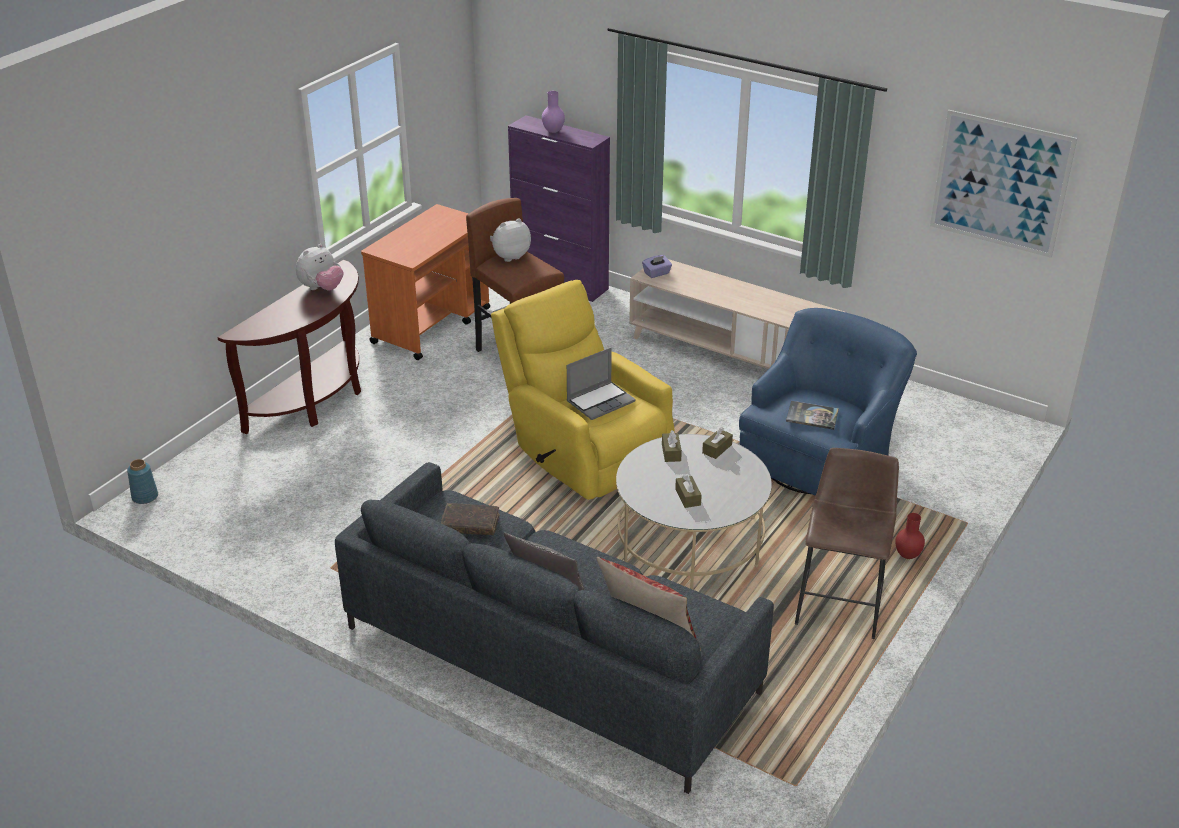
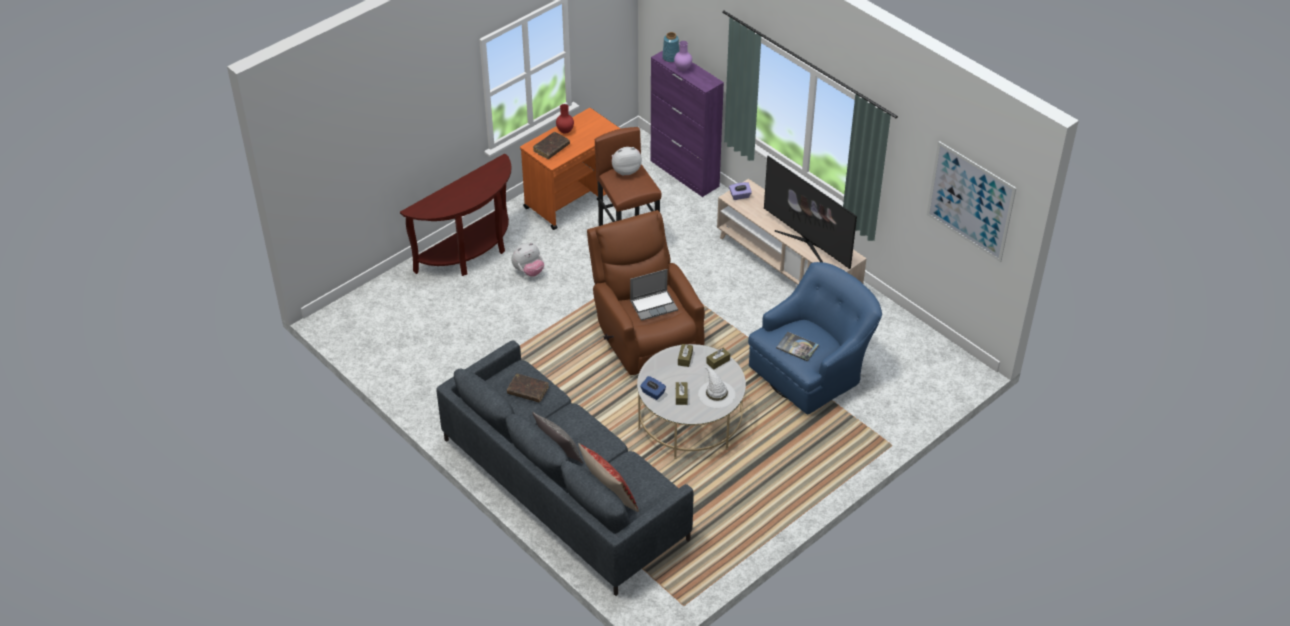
camera: 15 degrees right, 10 degrees up
(144, 497) = (338, 313): blue vase -> blue vase (670, 57)
(321, 288) = (481, 179): plush toy -> plush toy (528, 271)
(403, 247) = (551, 148): none -> brown book
(584, 450) = (645, 332): yellow armchair -> brown armchair
(646, 500) = (652, 393): none -> blue tissue box
(733, 486) = (716, 394): none -> white hat
(764, 307) = (806, 243): none -> television
(841, 601) = (772, 486): brown stool -> none
(907, 556) = (835, 462): red vase -> red vase (564, 131)

